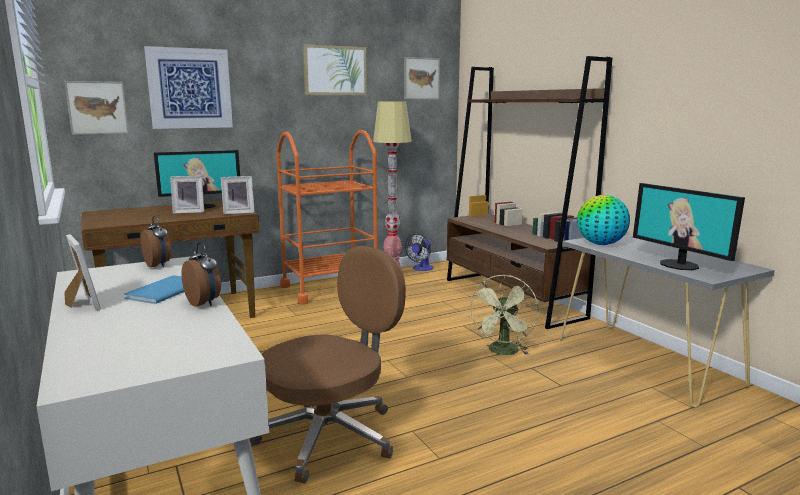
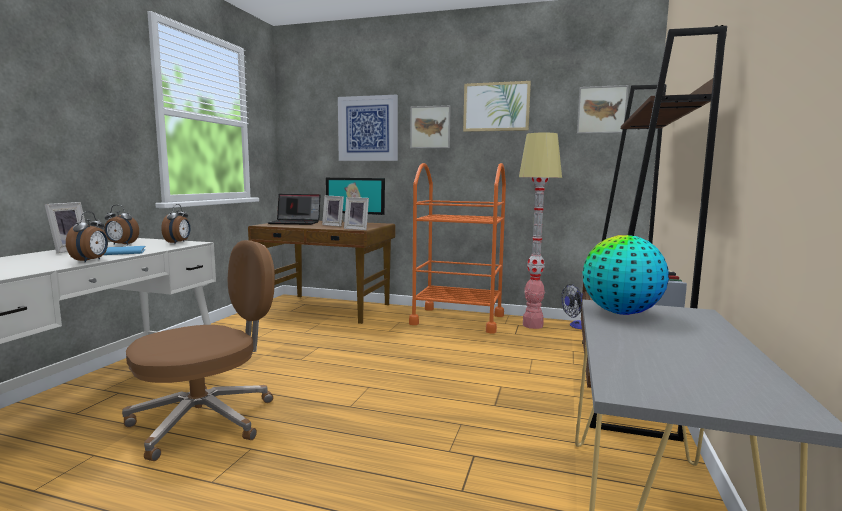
camera: 45 degrees right, 5 degrees down
(97, 108) = (307, 144): picture -> picture (430, 127)
(103, 283) = (121, 244): none -> alarm clock
(124, 216) = (296, 223): none -> laptop
(330, 435) = (206, 420): brown office chair -> brown office chair turned 45 degrees counterclockwise
(503, 352) = (481, 427): green fan -> none
(679, 265) = (646, 363): monitor -> none

